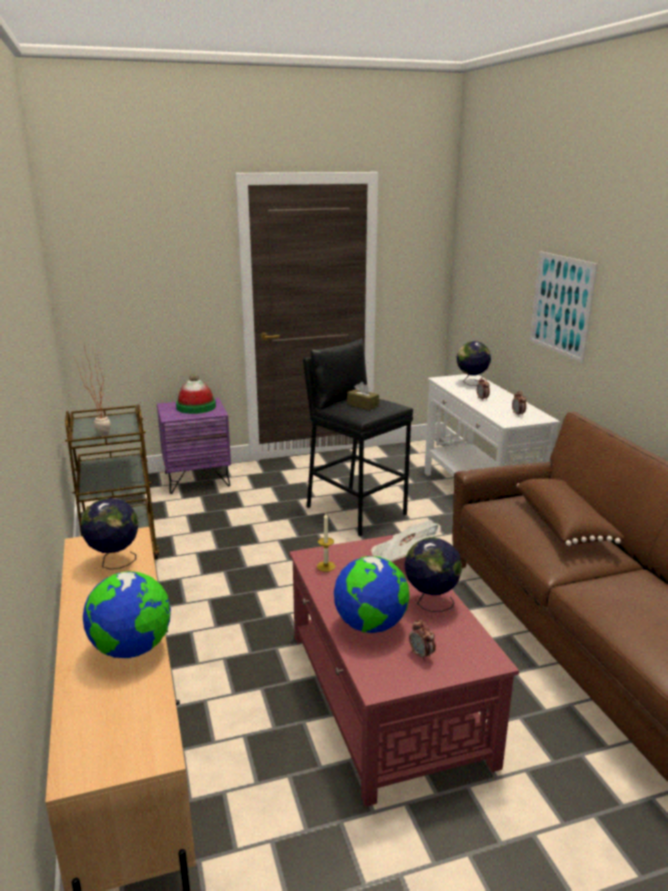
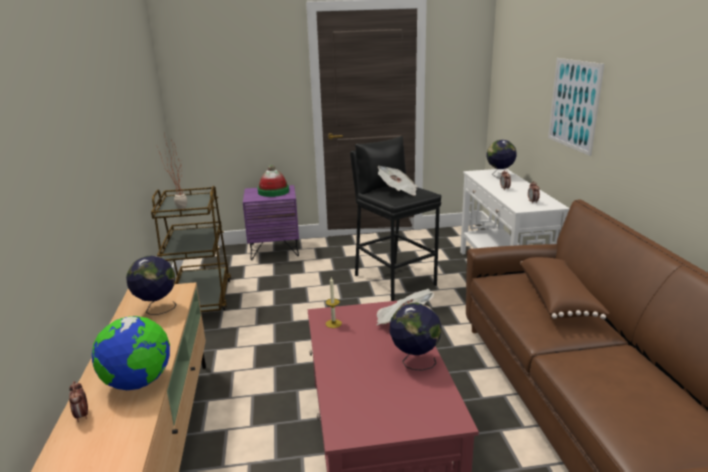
camera: 10 degrees right, 0 degrees up
(362, 405) = (398, 191): brown tissue box -> newspaper
(370, 625) = (354, 378): globe -> none
(421, 655) = (391, 408): alarm clock -> alarm clock (82, 415)

